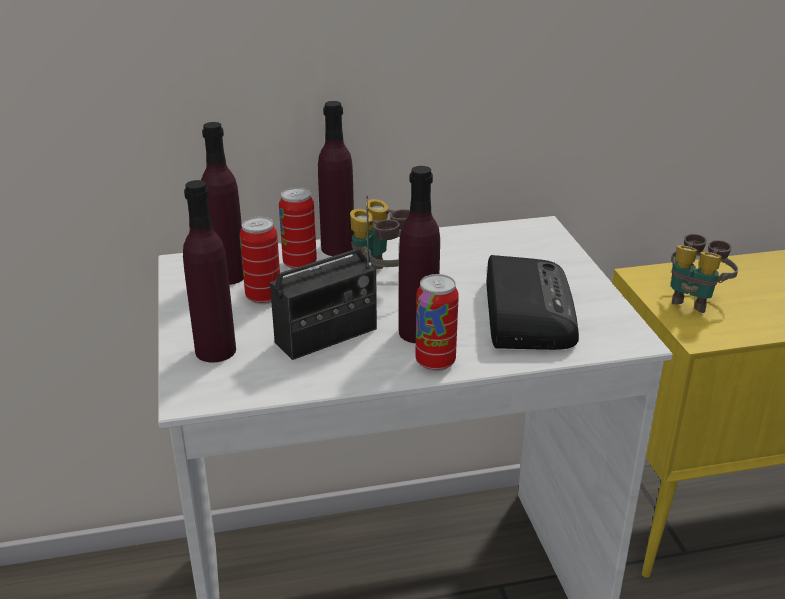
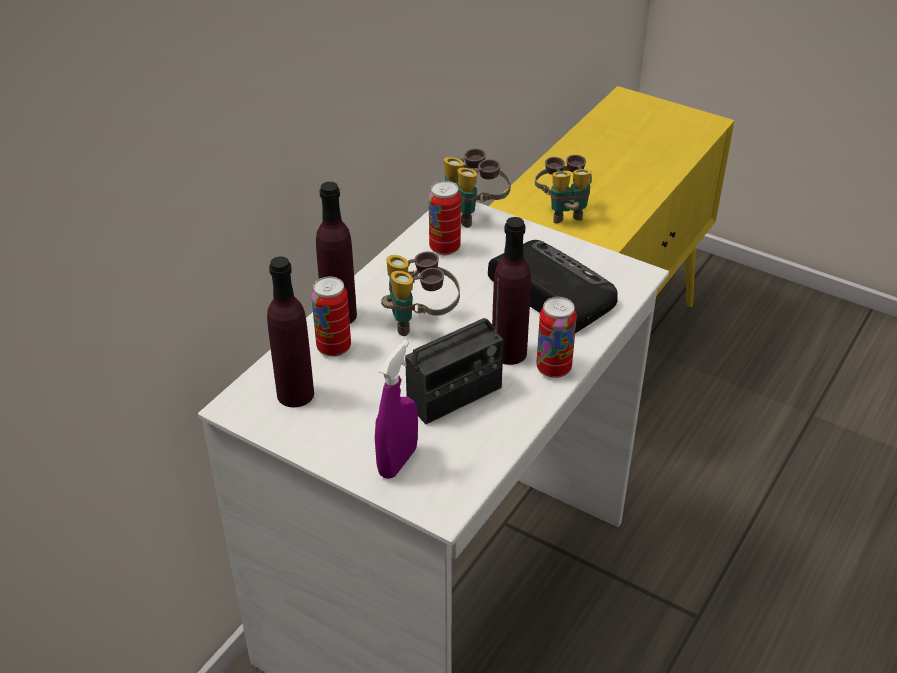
camera: 45 degrees left, 10 degrees up
(215, 350) = (398, 461): purple bottle -> purple spray bottle
(263, 297) = (356, 394): can -> can (444, 248)
(326, 336) = (454, 396): radio -> radio turned 45 degrees clockwise
(550, 236) = (474, 213): none -> binoculars

